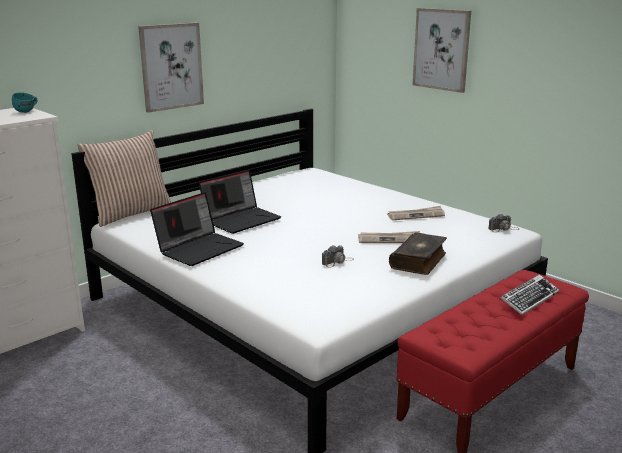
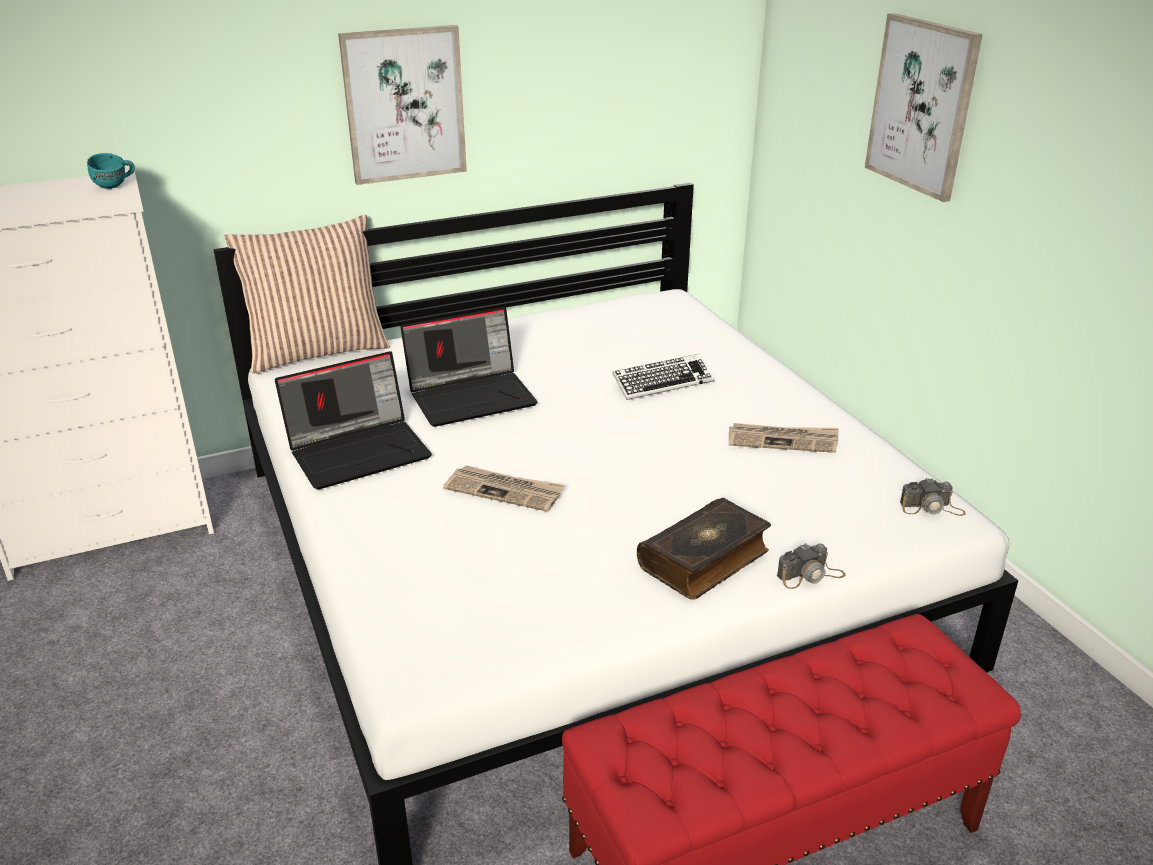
camera: 20 degrees right, 10 degrees up
(337, 261) = (560, 528): camera -> camera (810, 575)
(389, 239) = (690, 492): newspaper -> newspaper (505, 490)
(529, 299) = (873, 700): keyboard -> keyboard (663, 382)

